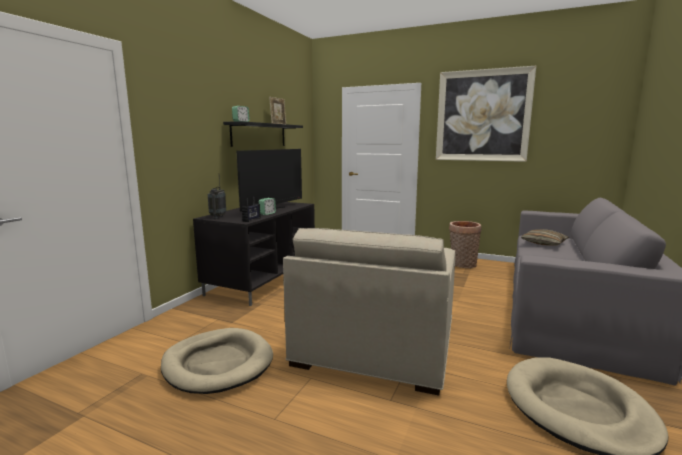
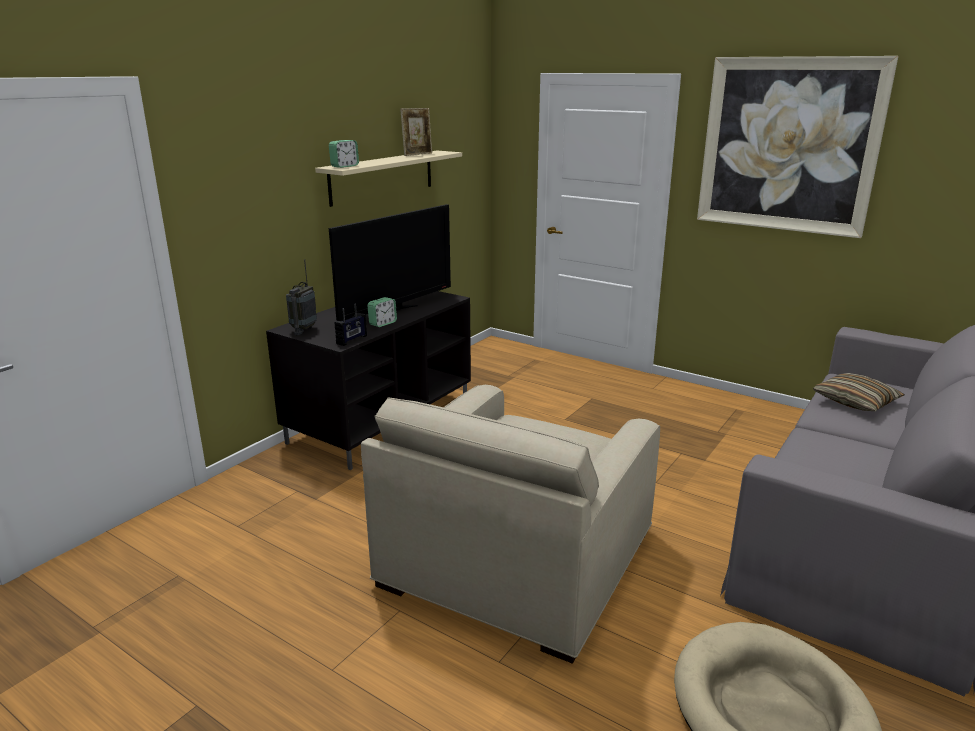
camera: 10 degrees right, 10 degrees up
(218, 364) = (280, 571): beige dog bed -> none
(259, 135) = (382, 177): black shelf -> beige shelf
(462, 265) = (724, 411): basket -> none

